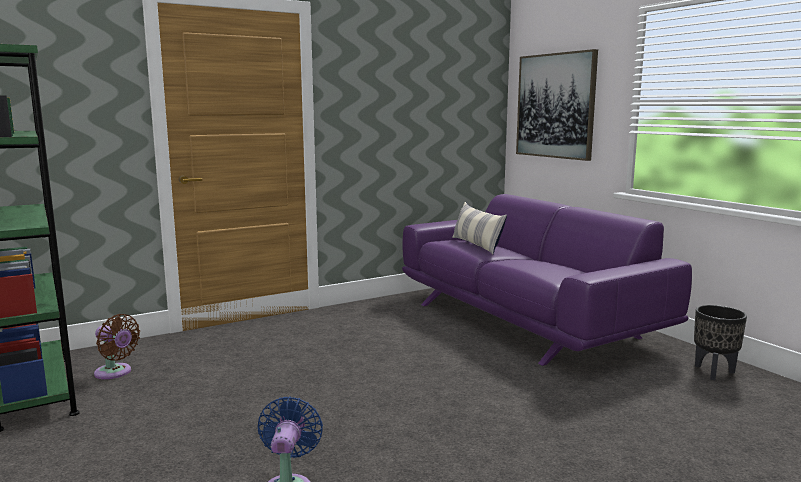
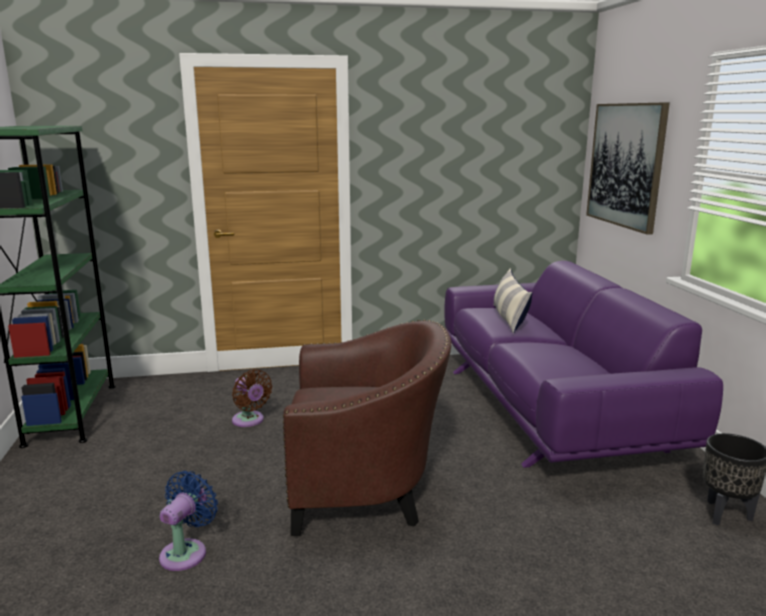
camera: 20 degrees right, 5 degrees up
(115, 373) = (138, 406): brown fan -> brown fan (249, 421)
(423, 406) = (365, 492): none -> brown armchair

